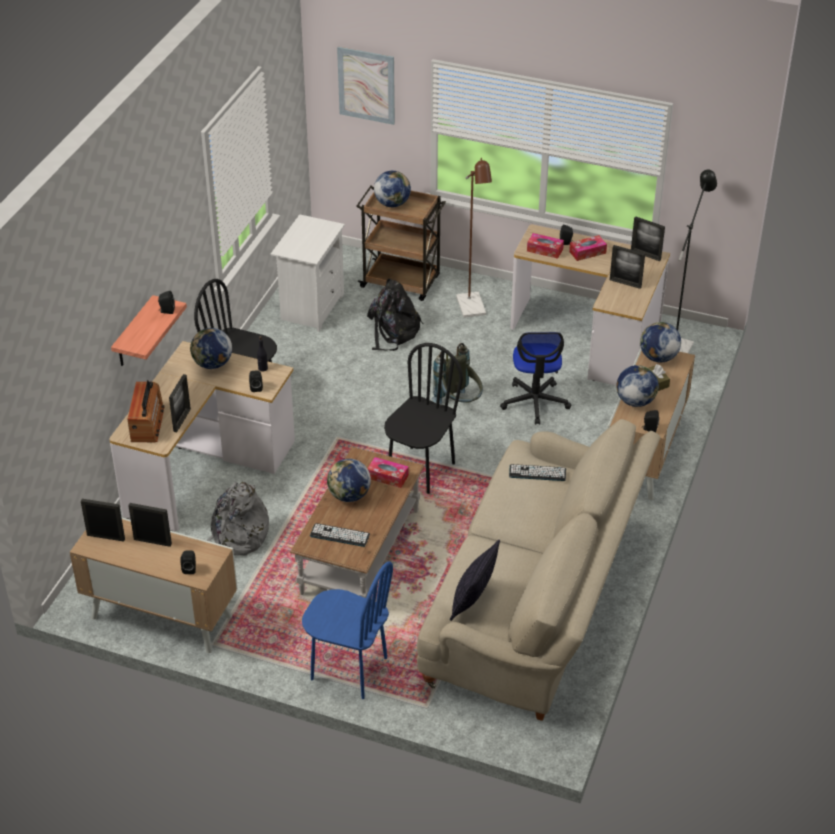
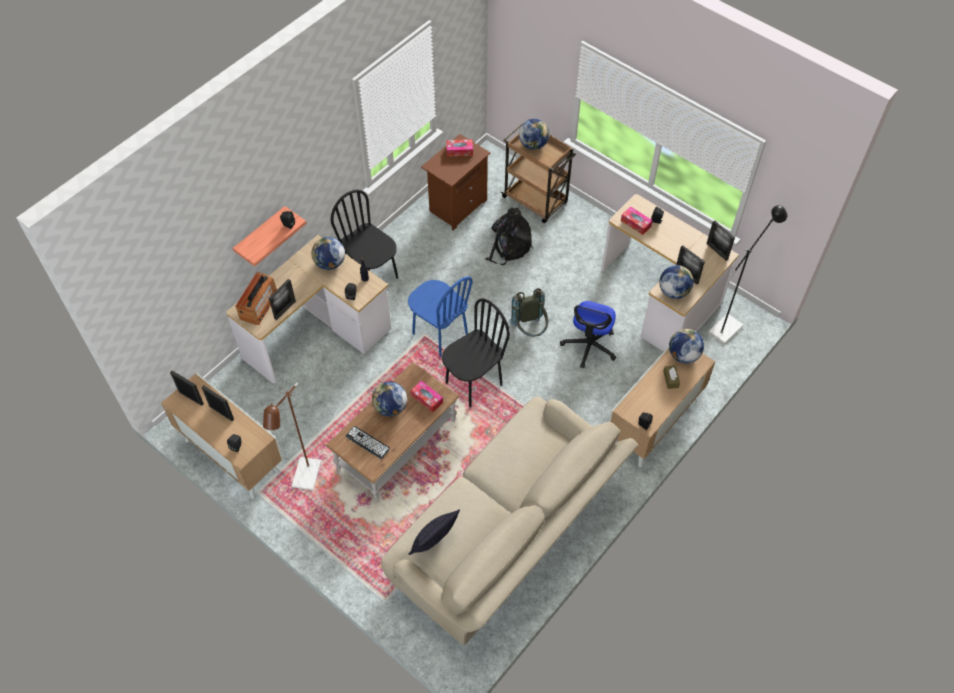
camera: 20 degrees right, 15 degrees up
(236, 538) = (313, 403): grey backpack -> none
(311, 307) = (457, 206): white nightstand -> brown nightstand
(348, 669) = (343, 547): blue chair -> blue chair (439, 334)
(366, 85) = (531, 44): picture -> none
(472, 310) = (579, 243): brown floor lamp -> brown floor lamp (305, 480)
(537, 473) = (537, 436): keyboard -> none
(587, 252) = (670, 235): tissue box -> tissue box (459, 151)
(635, 401) = (644, 393): globe -> globe (673, 291)

